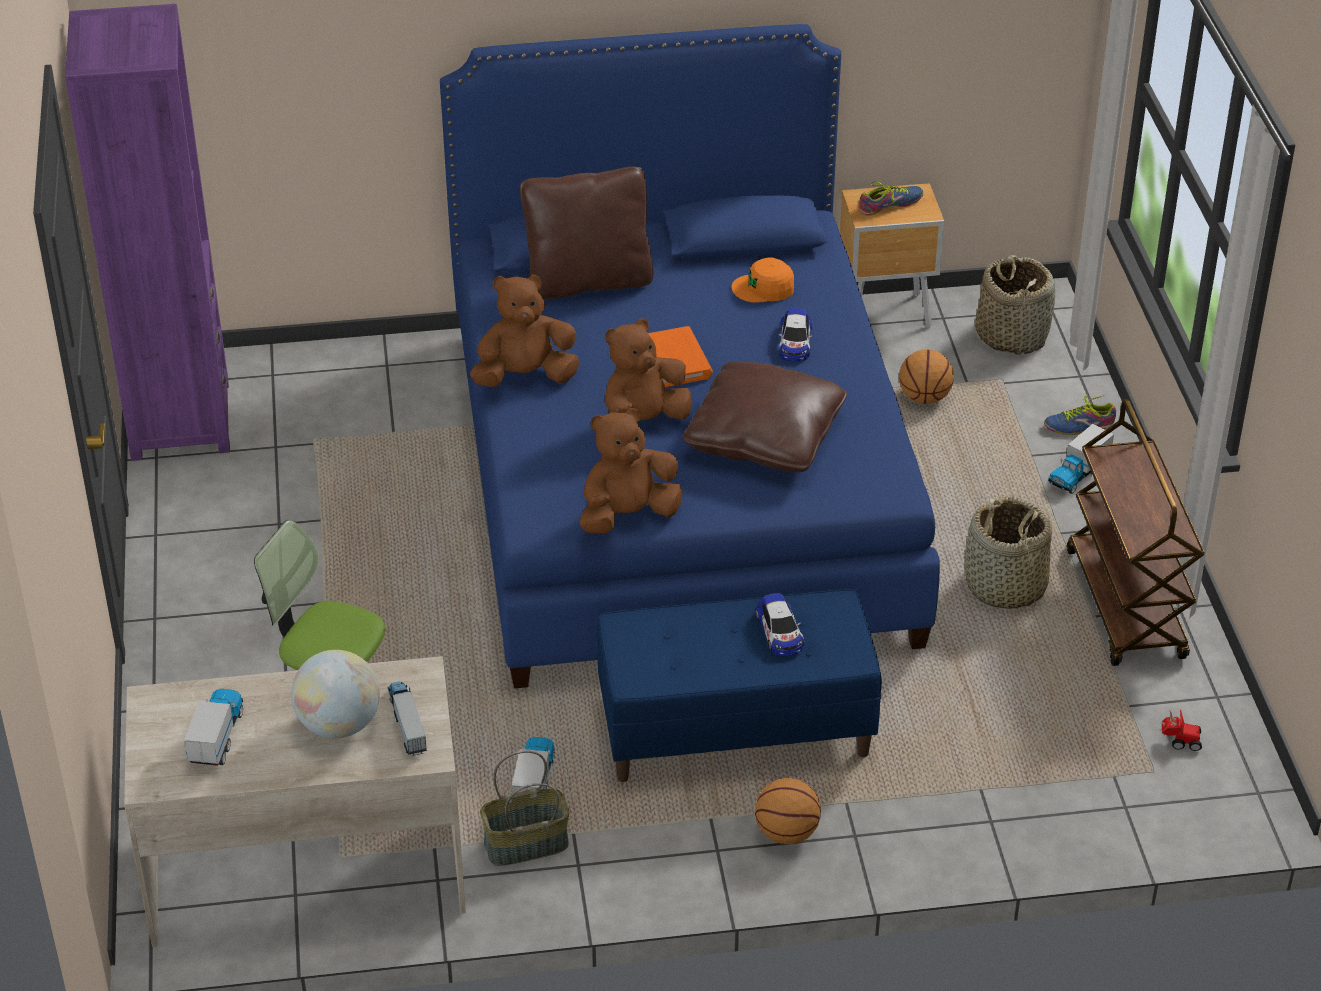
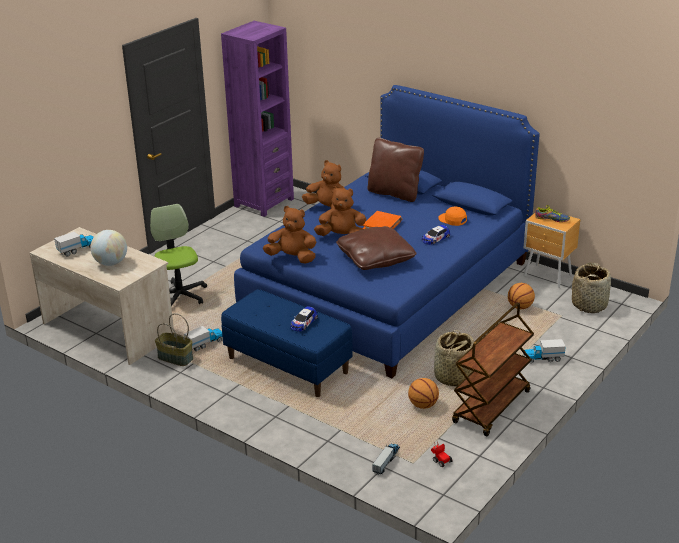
camera: 45 degrees right, 10 degrees down
(406, 722) = (128, 272): toy truck -> toy truck (386, 461)
(787, 833) = (255, 402): basketball -> basketball (423, 405)
(1079, 426) = (569, 344): shoe -> none

